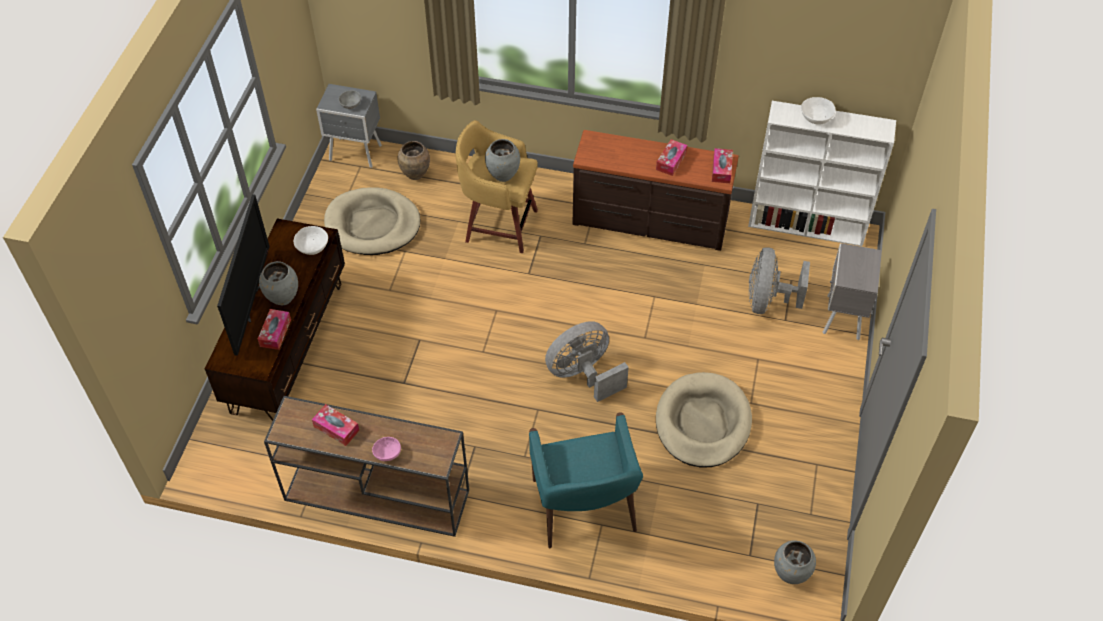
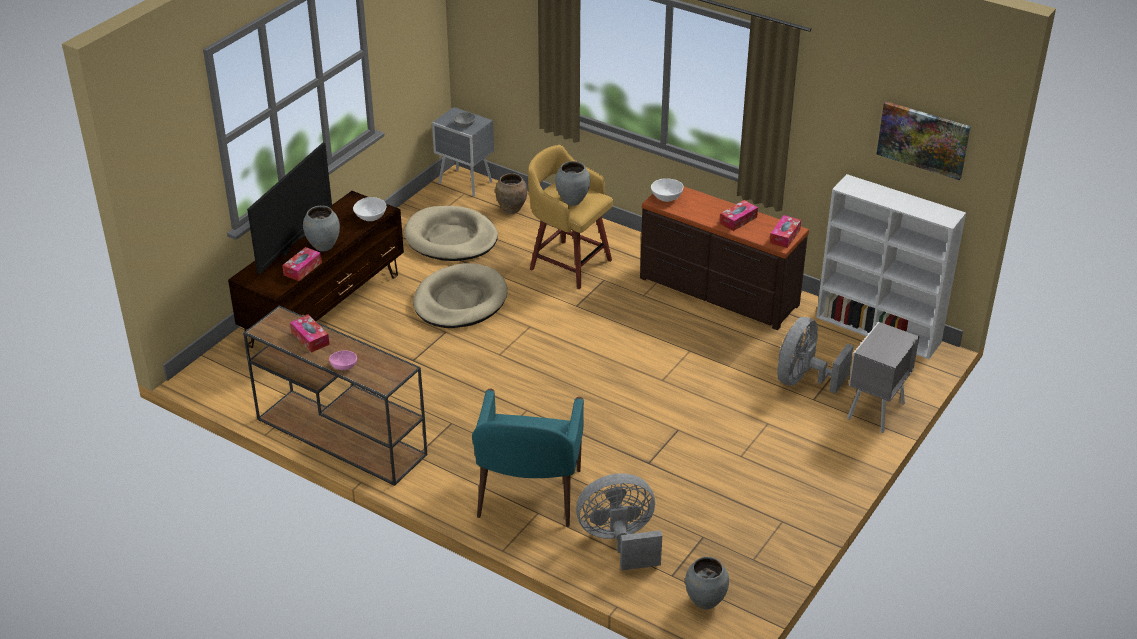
camera: 20 degrees right, 15 degrees down
(583, 375) = (585, 394): grey fan -> grey fan (620, 541)
(702, 422) = (683, 459): beige dog bed -> beige dog bed (460, 301)
(816, 118) = (883, 195): white bowl -> white bowl (666, 197)
(854, 63) = (923, 139): none -> picture

